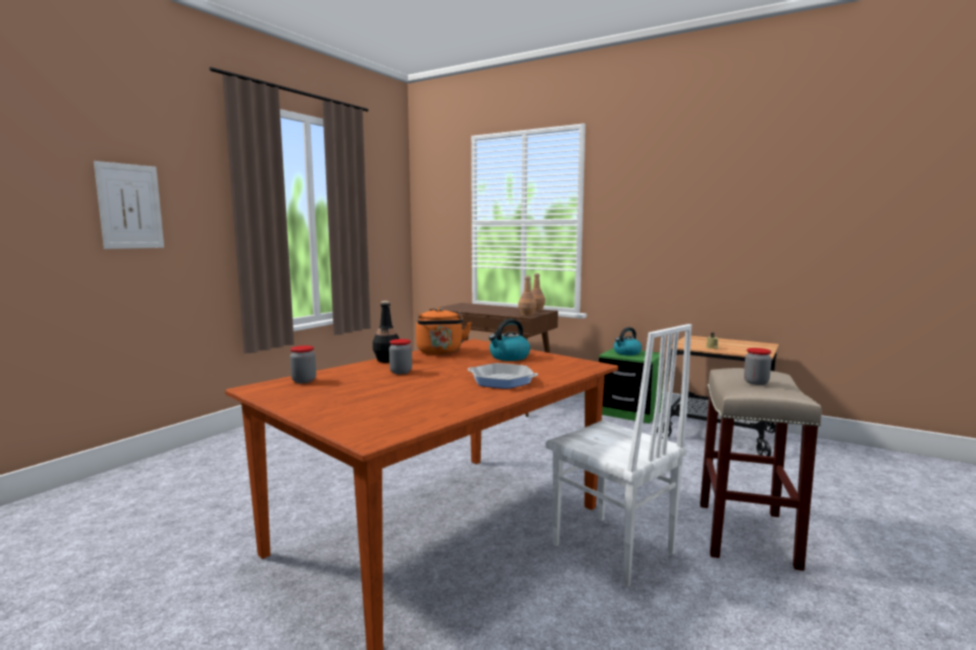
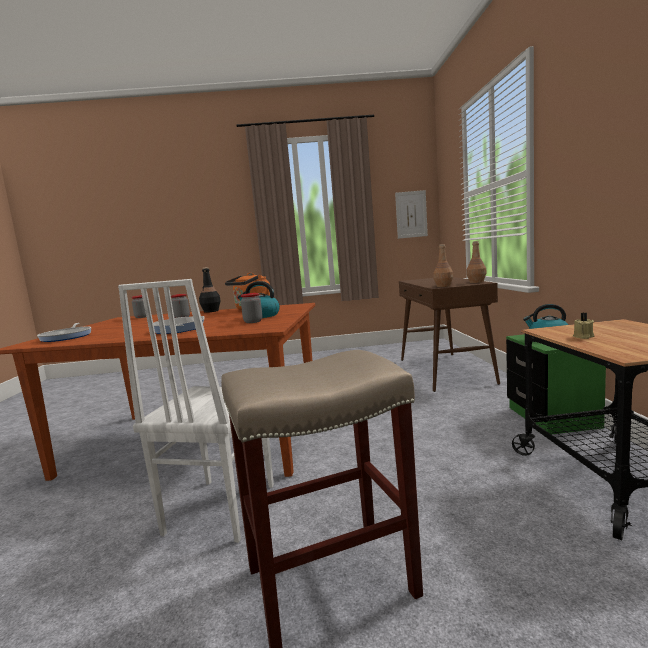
camera: 55 degrees right, 0 degrees up
(130, 206) = (200, 219): picture -> picture (411, 214)
(377, 417) = (67, 336): none -> frying pan
(756, 382) = (303, 368): jar -> jar (253, 322)

